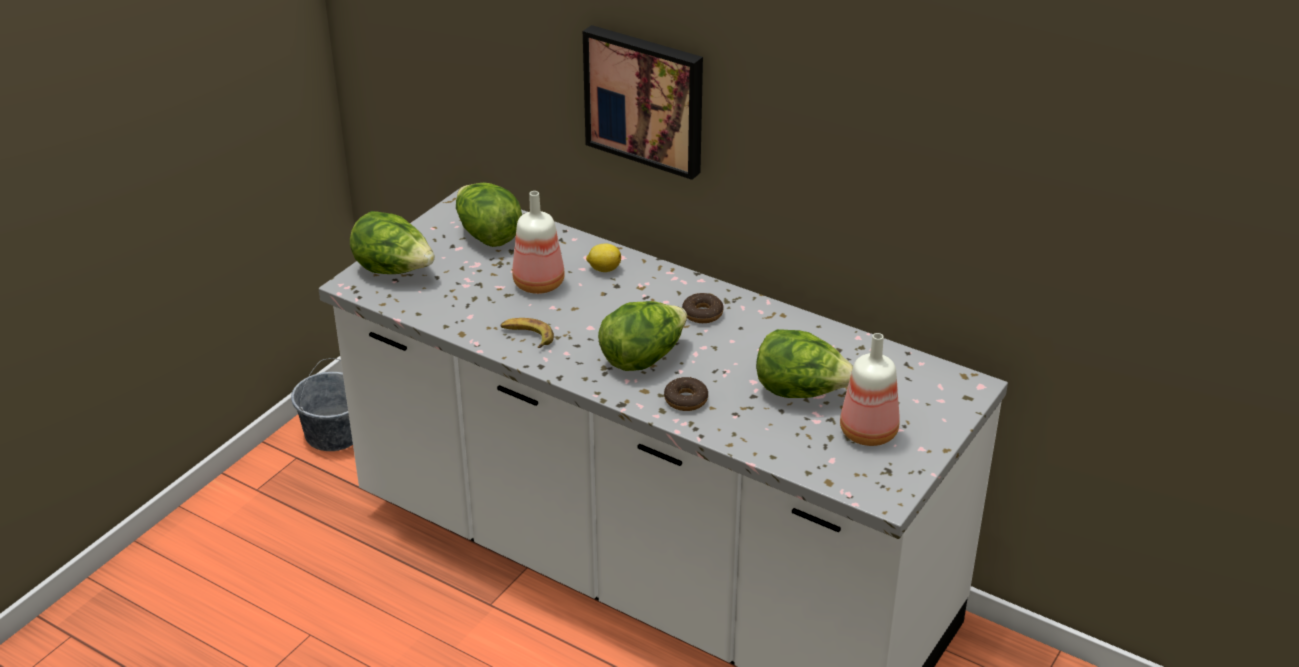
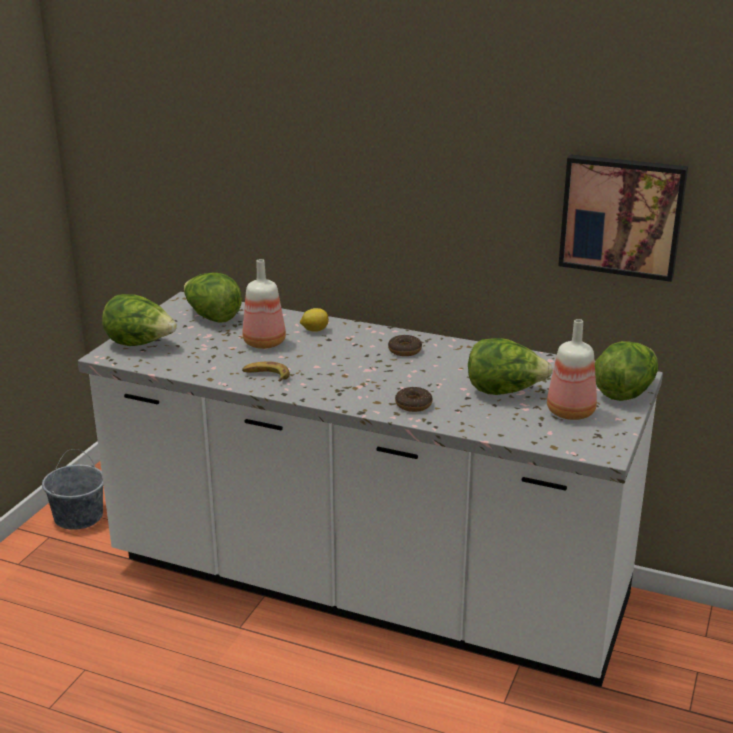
camera: 10 degrees left, 10 degrees down
(643, 358) = (367, 381): lettuce -> lettuce (624, 392)
(646, 99) = (341, 185): picture -> picture (622, 215)

